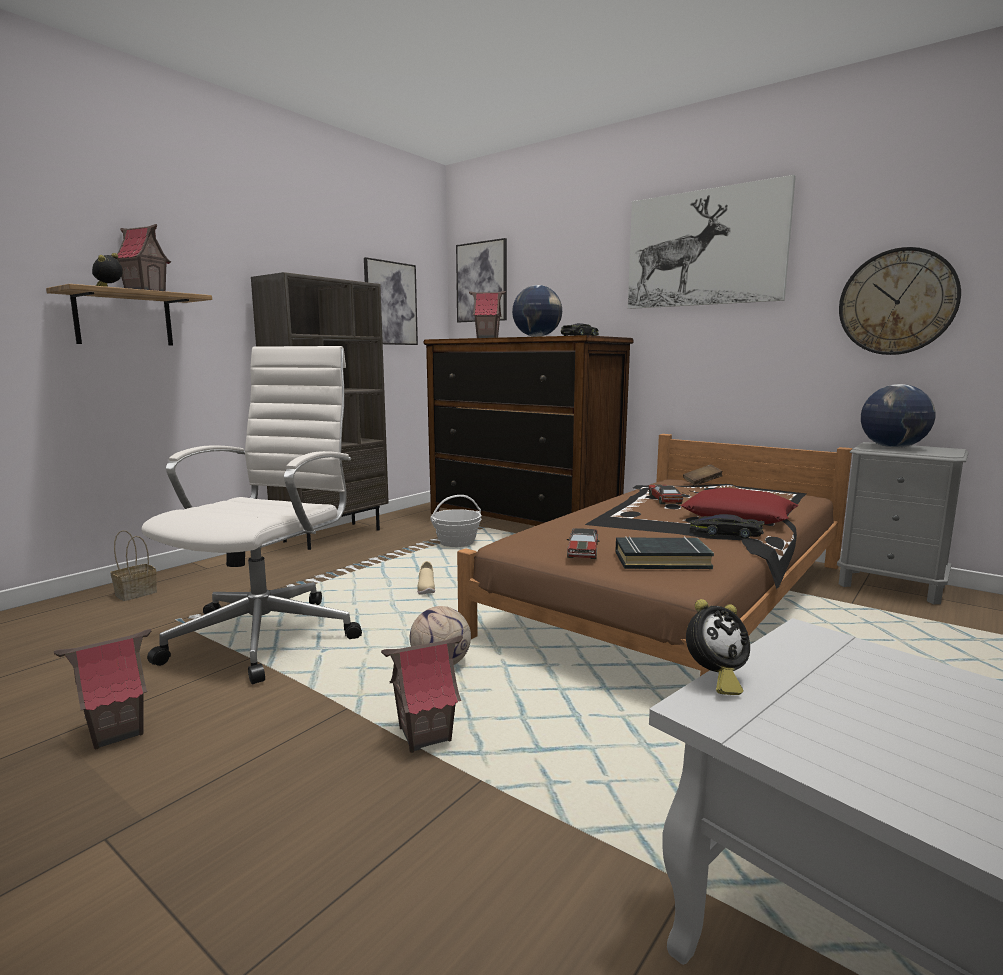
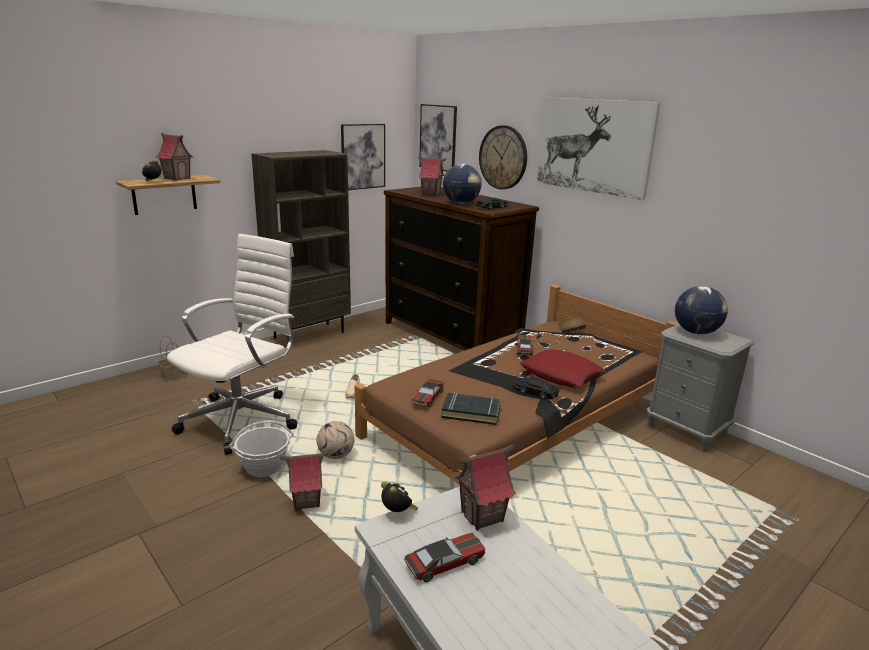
camera: 10 degrees right, 10 degrees up
(117, 732) = (150, 476): toy house -> toy house (482, 516)
(456, 543) = (392, 352): basket -> basket (264, 466)
(714, 679) = (398, 513): alarm clock -> alarm clock turned 120 degrees counterclockwise
(897, 302) = (720, 218): wall clock -> wall clock (503, 157)
(904, 749) = (445, 562): none -> toy car

